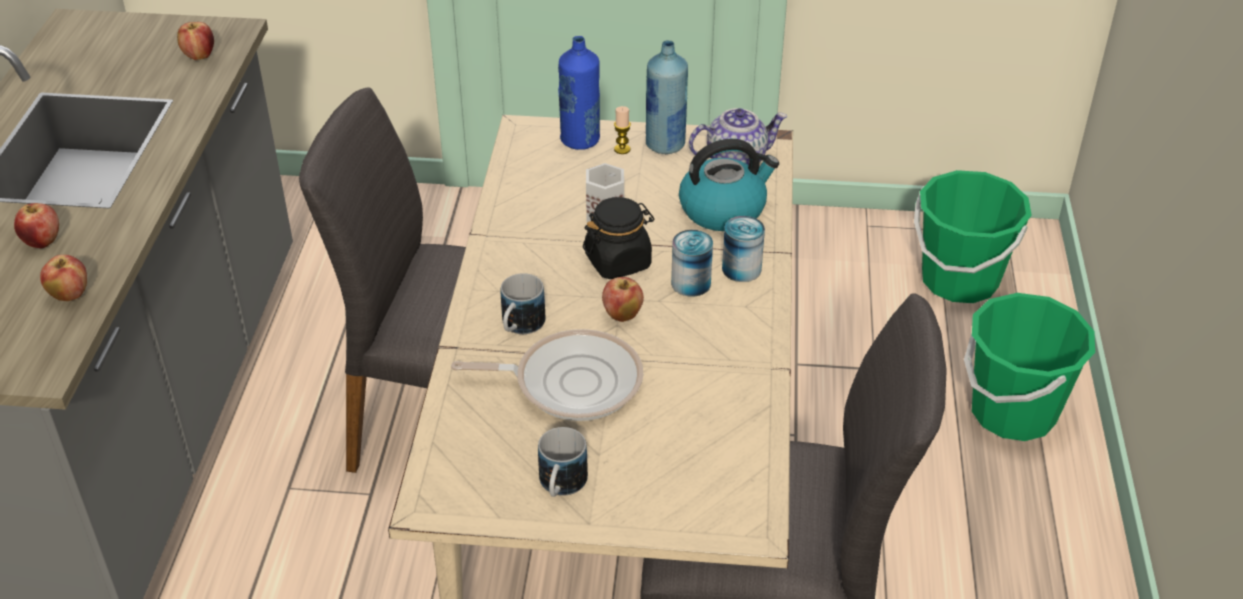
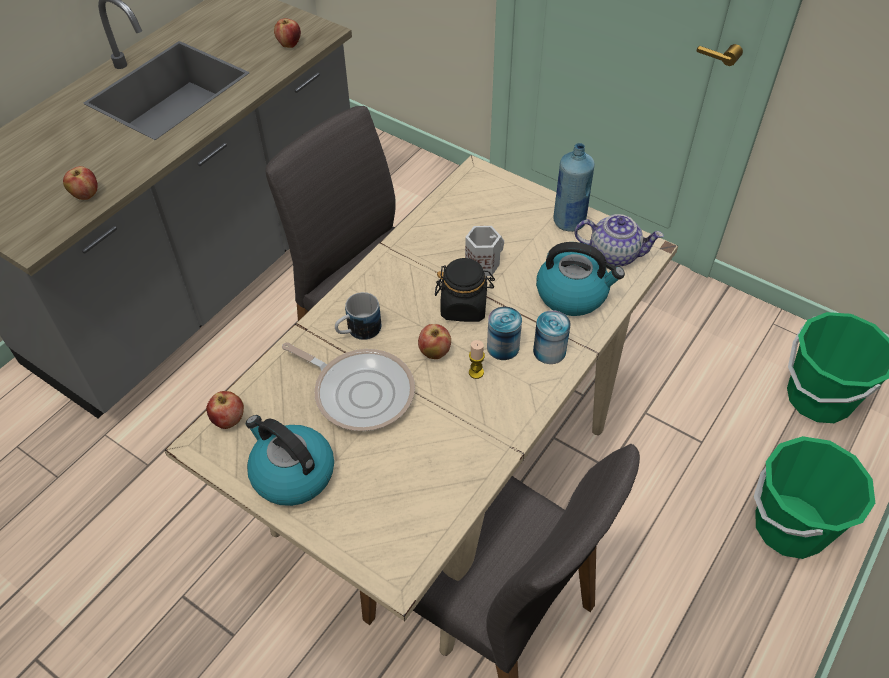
camera: 30 degrees right, 10 degrees up
(42, 242) = (100, 150): apple -> apple (229, 420)
(560, 487) = (291, 473): mug -> kettle
(580, 140) = (509, 195): blue bottle -> none
(622, 149) = (534, 214): candle -> candle (476, 372)

